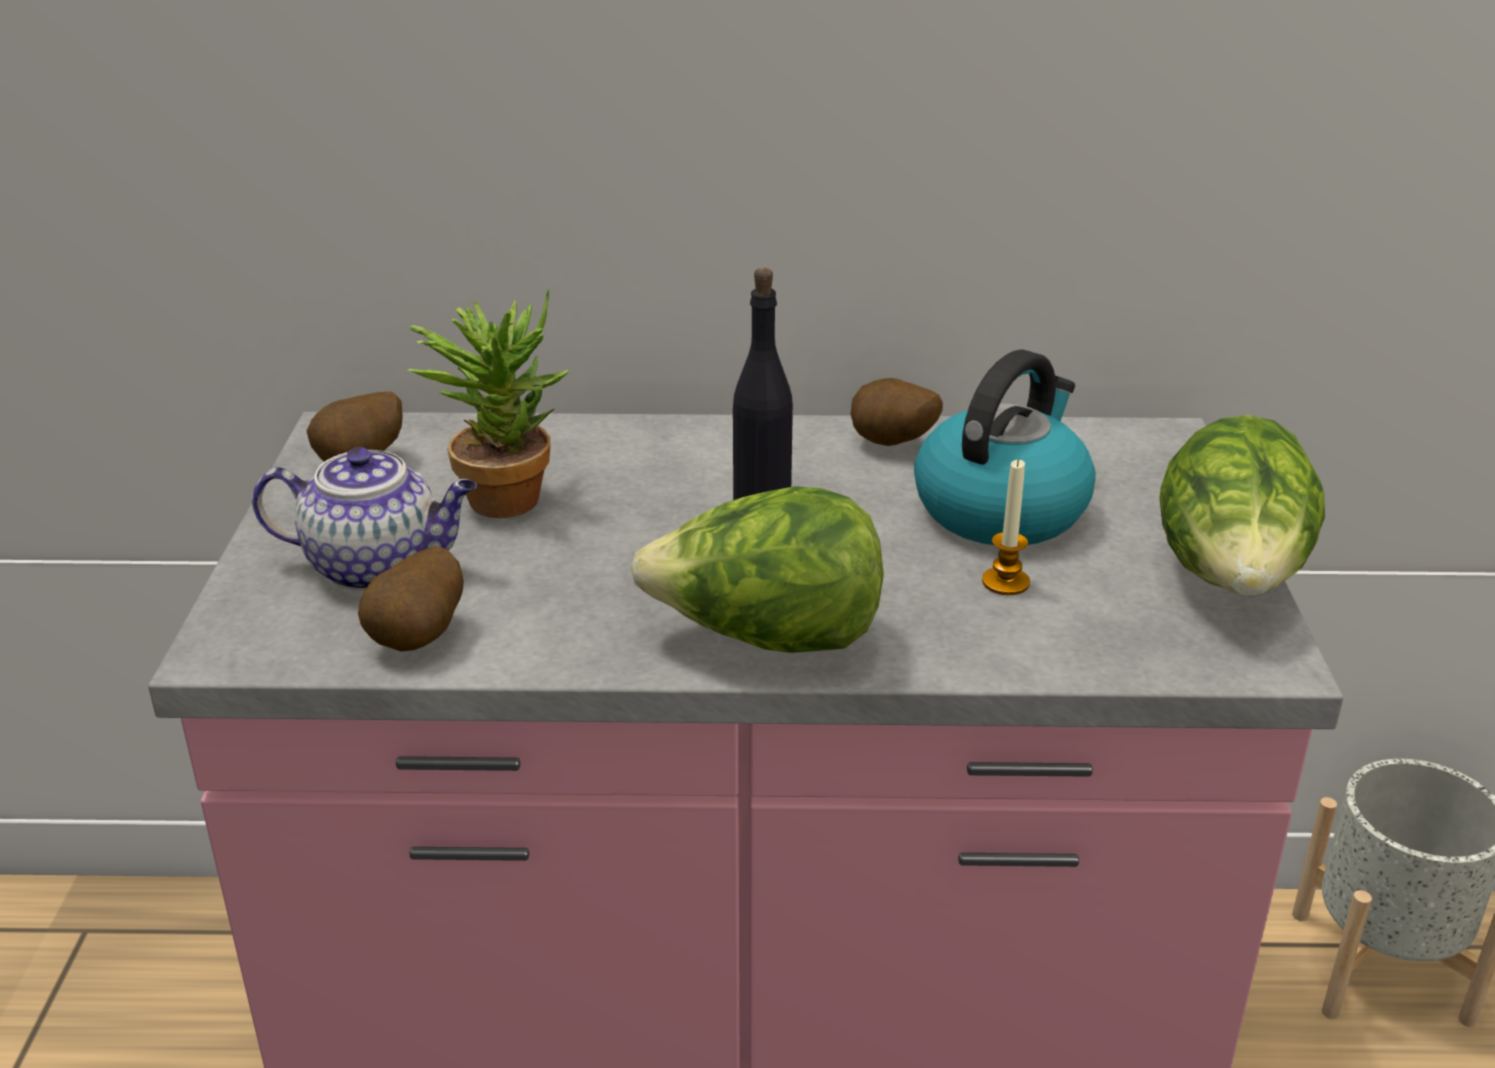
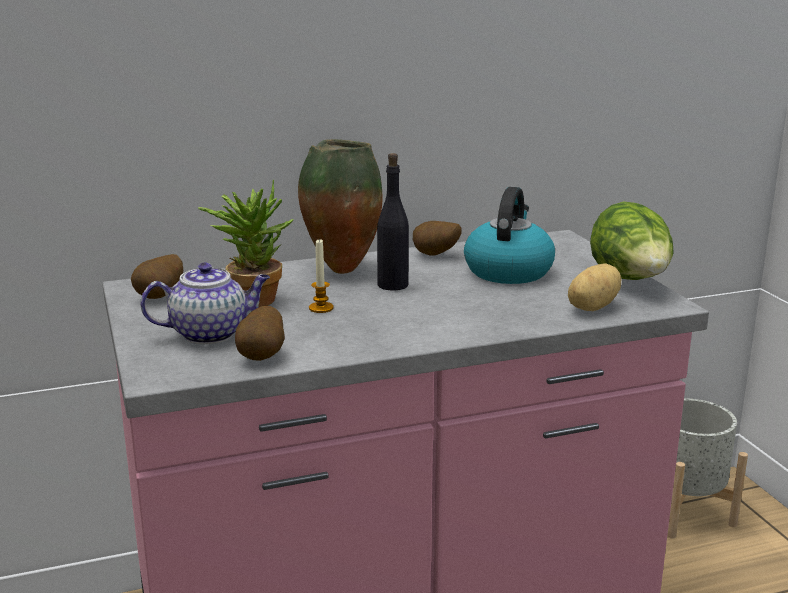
camera: 20 degrees left, 10 degrees down
(699, 451) = (340, 269): none -> vase
(767, 640) = (441, 331): lettuce -> none
(1005, 582) = (533, 295): candle -> candle (321, 308)
(1097, 636) = (590, 307): none -> potato

